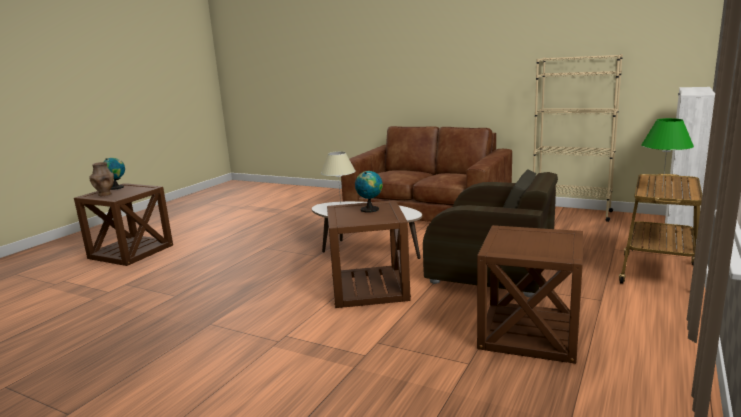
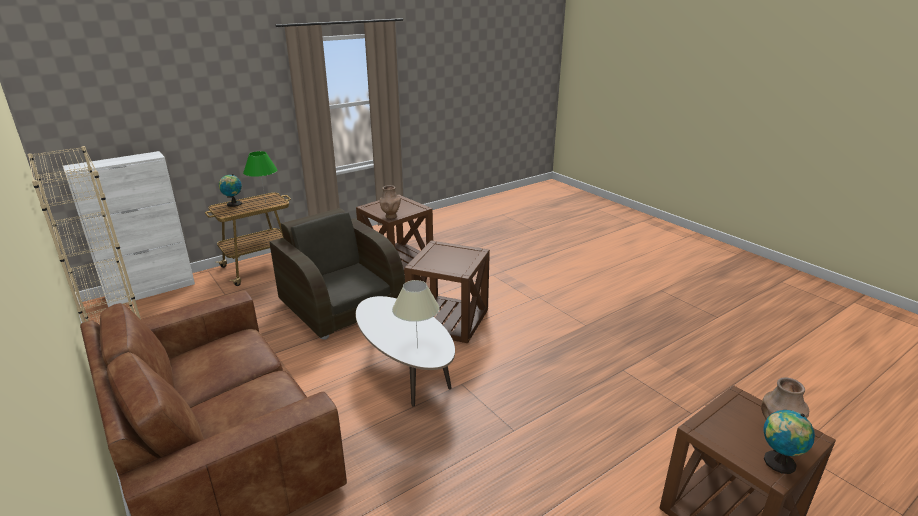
camera: 155 degrees left, 10 degrees up
(370, 209) = (438, 262): globe -> globe (233, 204)
(506, 230) = (391, 216): none -> brown vase

